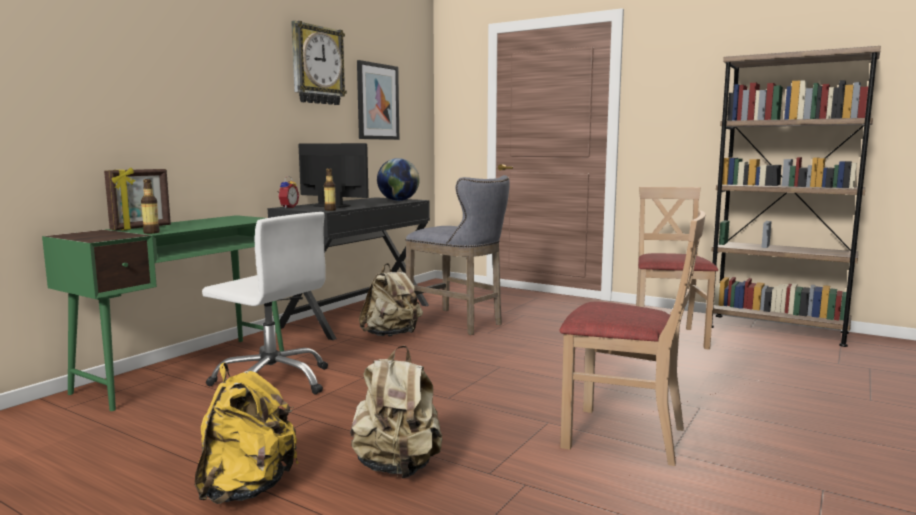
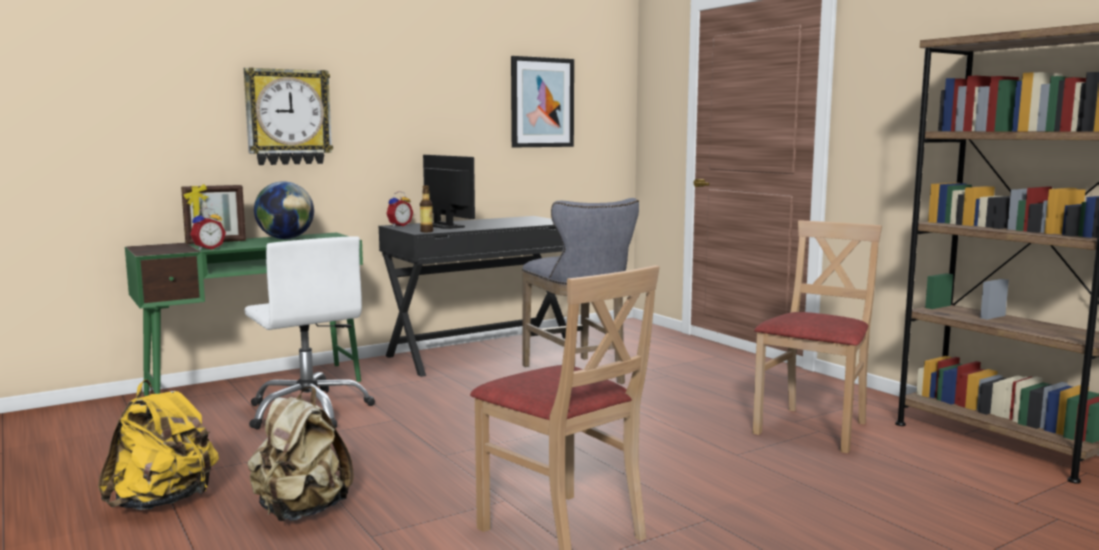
camera: 25 degrees right, 0 degrees up
(151, 232) = (208, 248): bottle -> alarm clock
(317, 65) = (452, 66): wall clock -> wall clock (288, 117)
(392, 335) = (486, 379): beige backpack -> none
(398, 200) = (539, 222): globe -> globe (285, 238)

